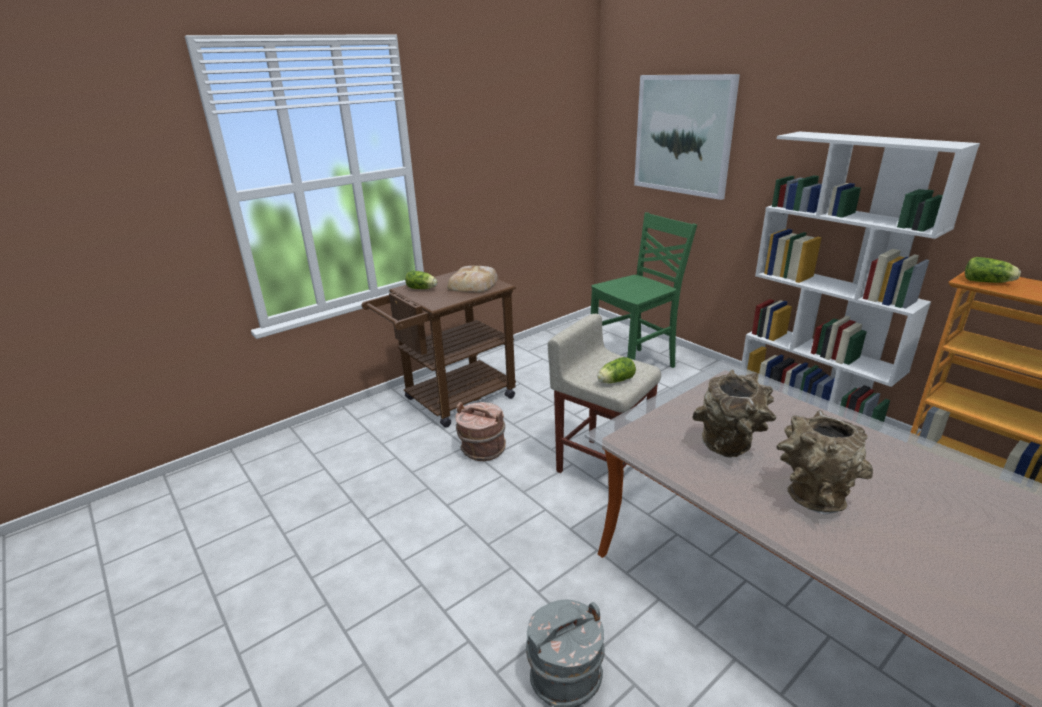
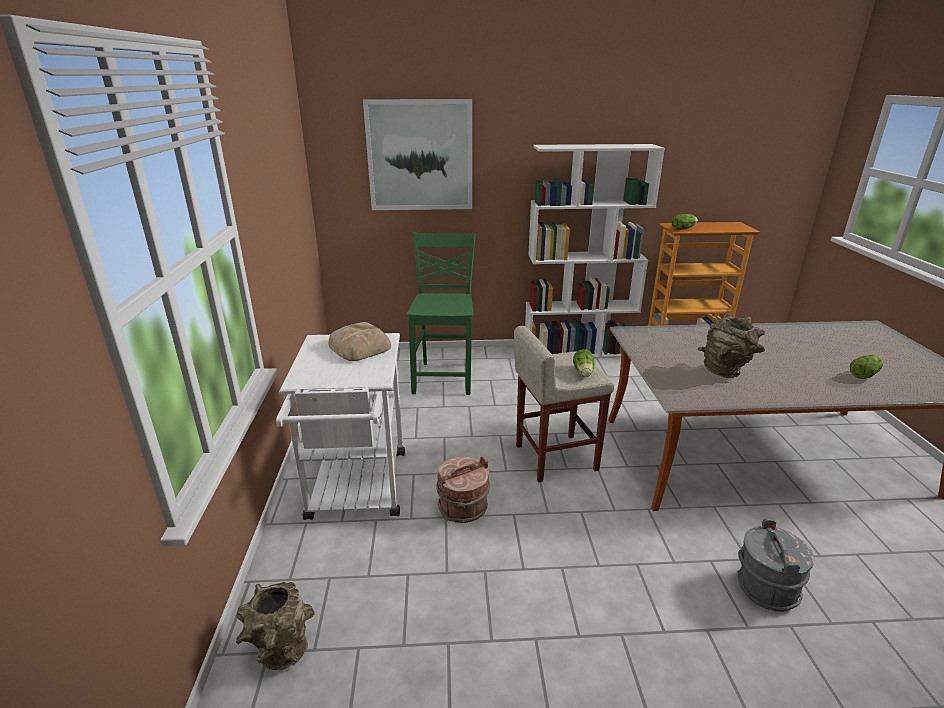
camera: 55 degrees left, 0 degrees up
(422, 289) = (319, 372): lettuce -> lettuce (865, 374)
(452, 401) = (357, 492): brown cart -> white cart
(810, 496) = (792, 373): brown vase -> brown vase (280, 651)

